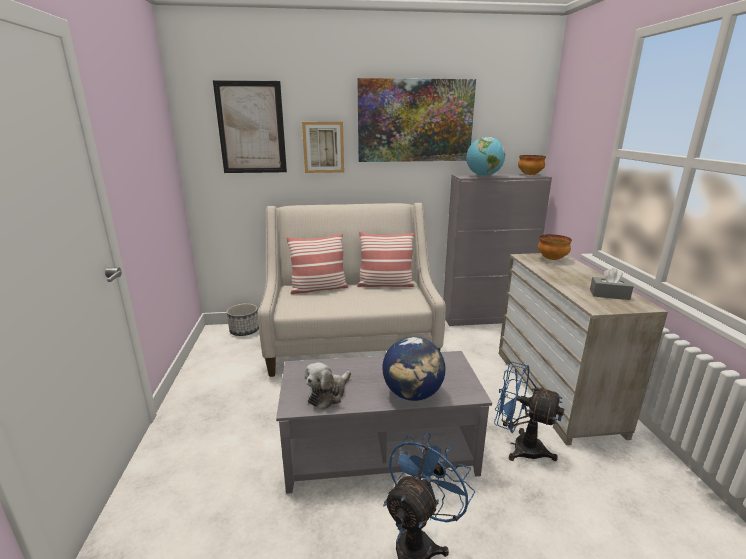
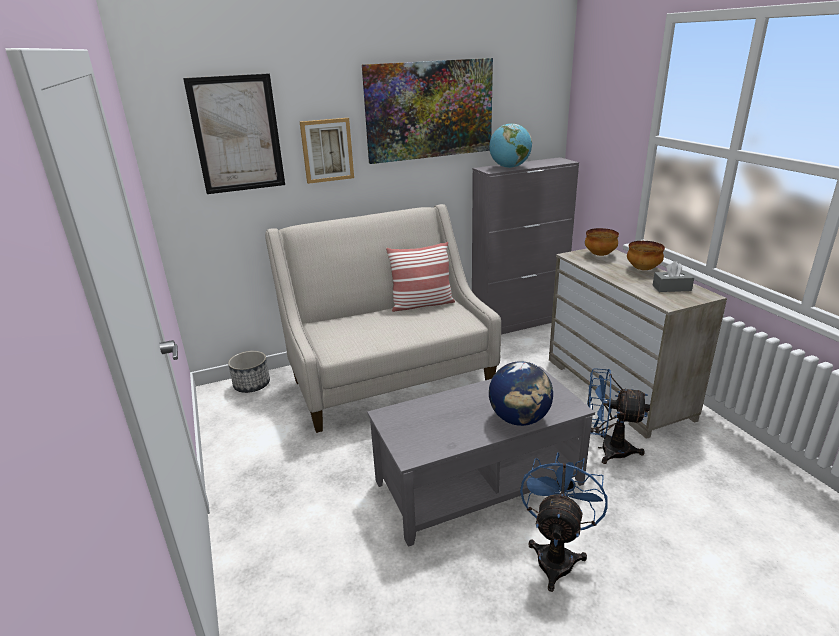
camera: 15 degrees left, 5 degrees up
(318, 288) = (349, 321): pillow -> none
(328, 394) = (437, 436): plush toy -> none
(530, 175) = (555, 161): bowl -> bowl (643, 269)

